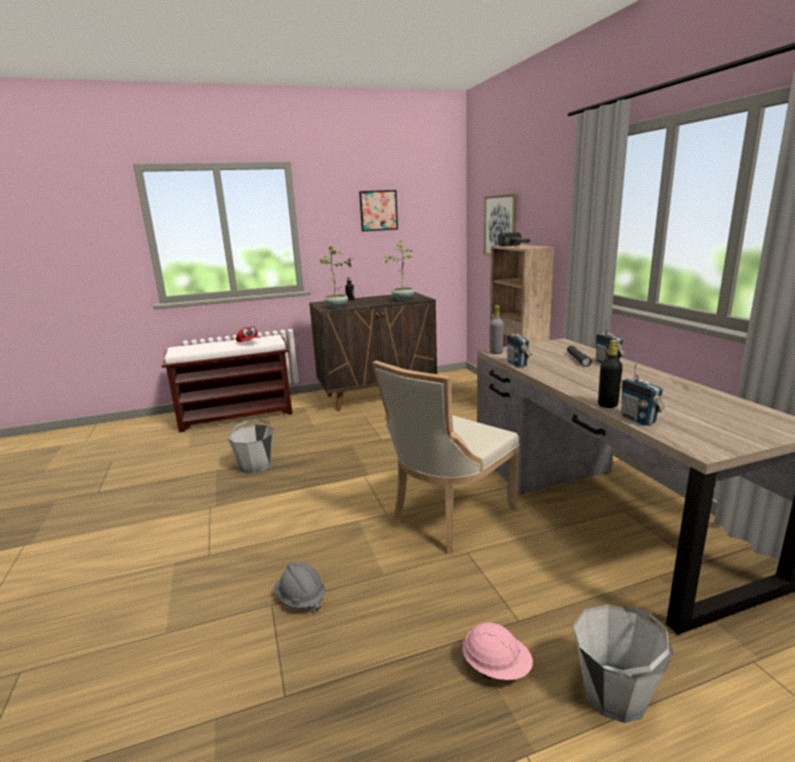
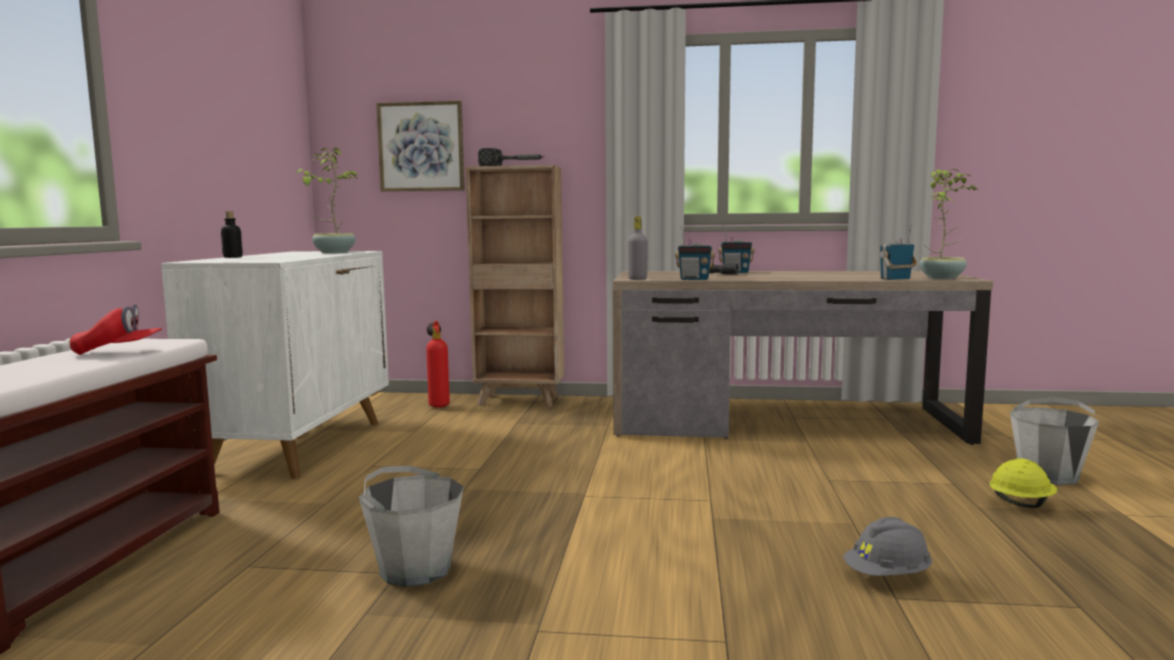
camera: 65 degrees left, 10 degrees down
(337, 307) = (279, 259): potted plant -> potted plant (943, 278)
(378, 210) = (220, 95): picture -> none
(378, 396) = (300, 445): brown cabinet -> white cabinet
(448, 518) = (749, 474): beige chair -> none
(475, 396) = (438, 405): none -> fire extinguisher
(496, 667) = (1020, 504): pink hard hat -> yellow hard hat
(607, 405) = (855, 279): black bottle -> none
(638, 419) = (896, 279): radio -> radio turned 150 degrees clockwise

